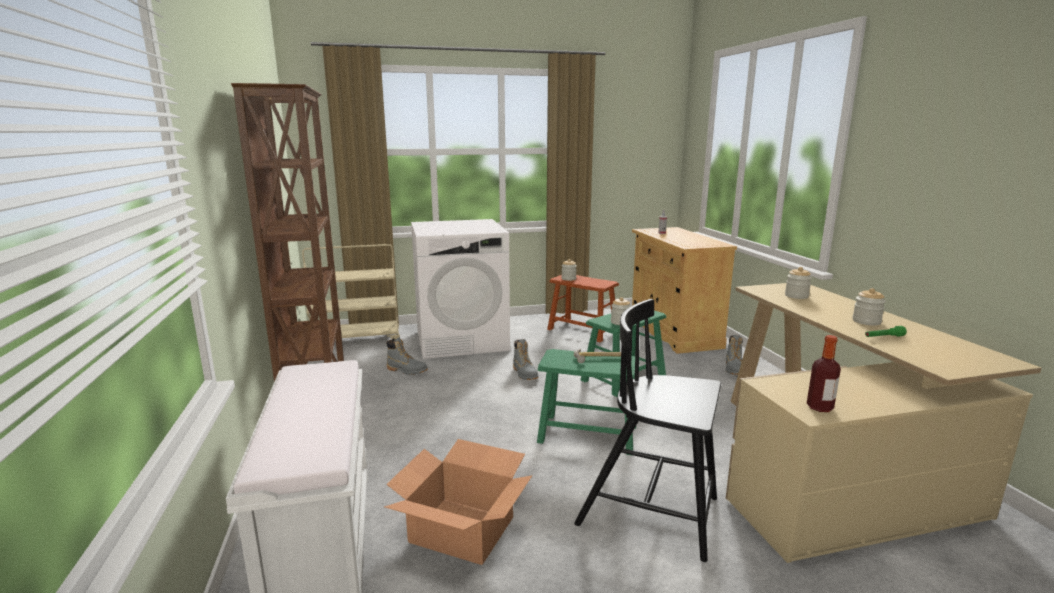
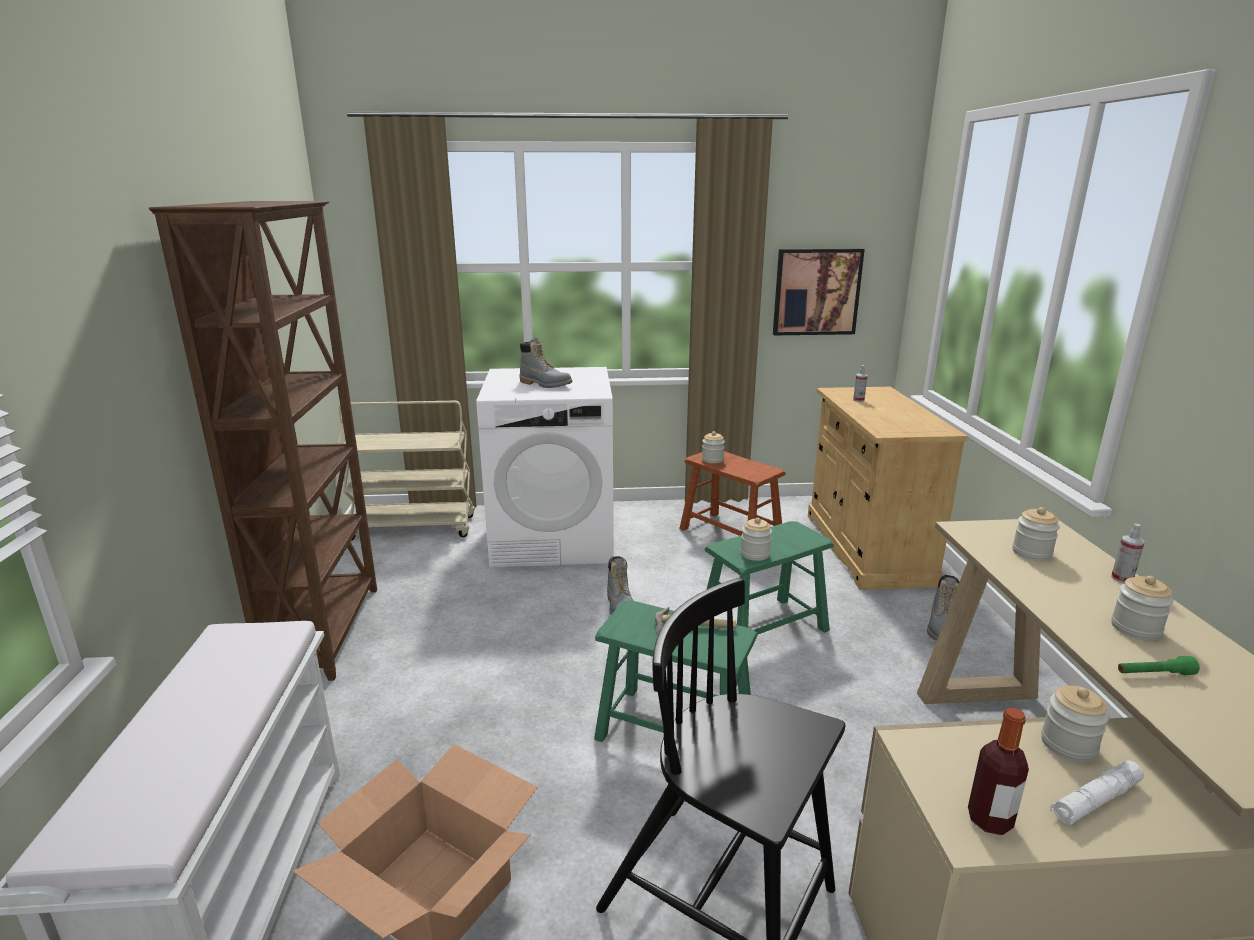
camera: 10 degrees right, 5 degrees up
(407, 370) = (461, 586): grey boot -> grey boot (545, 384)
(625, 168) = (816, 292): none -> picture
(847, 376) = (1068, 745): none -> jar
(850, 303) = (1122, 578): none -> spray bottle
(870, 395) = (1095, 800): none -> white flashlight

